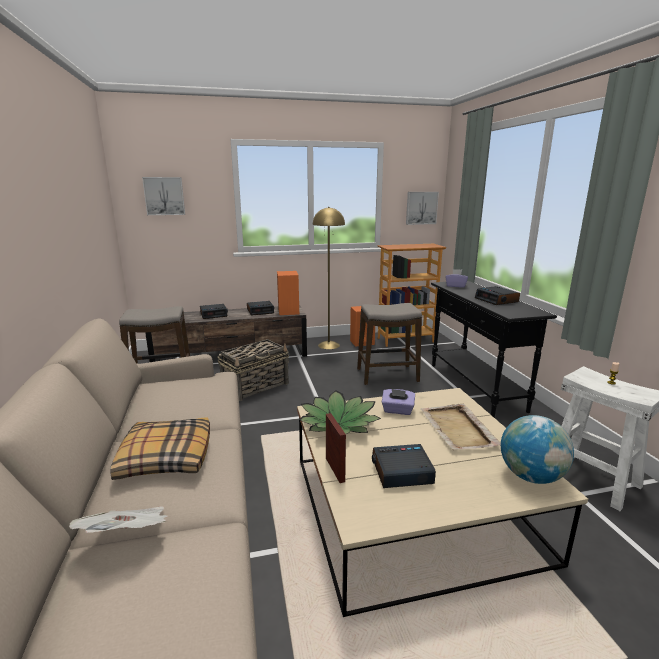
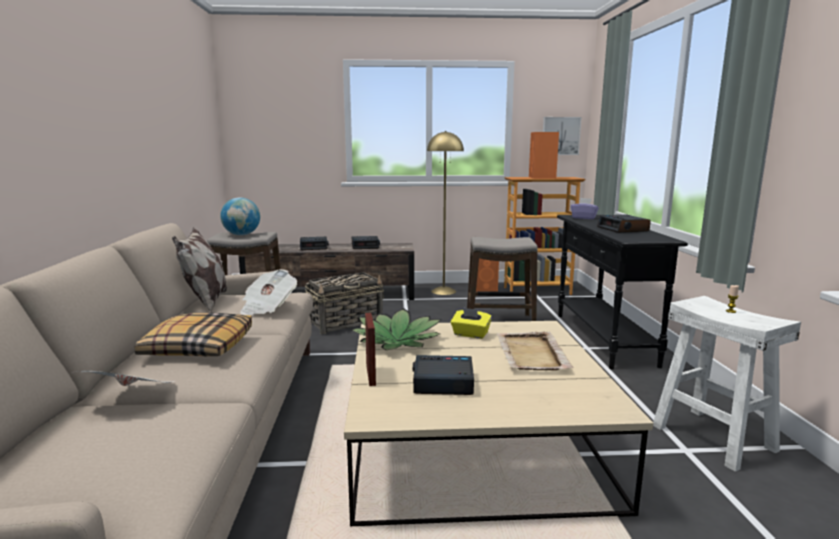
camera: 10 degrees right, 5 degrees down
(145, 396) = (206, 302): none -> pillow
(164, 196) = (272, 120): picture -> none
(208, 397) = (267, 307): none -> newspaper
(288, 311) = (396, 248): orange speaker -> orange speaker (542, 177)
(397, 410) = (470, 334): purple tissue box -> yellow tissue box
(531, 476) = (594, 398): globe -> globe (242, 235)

